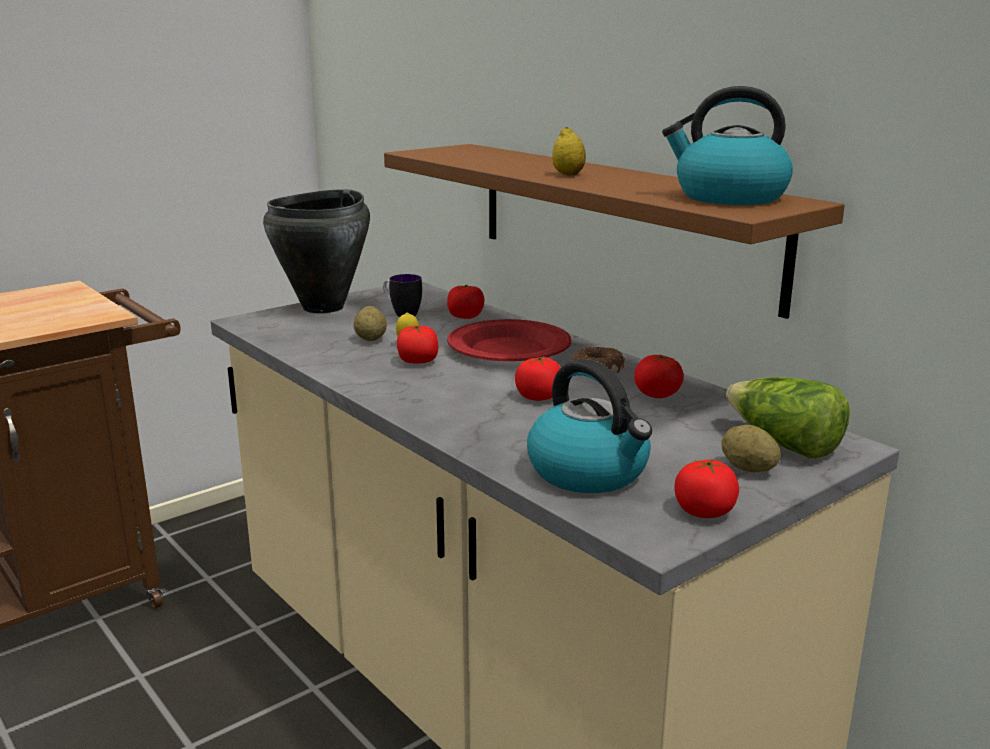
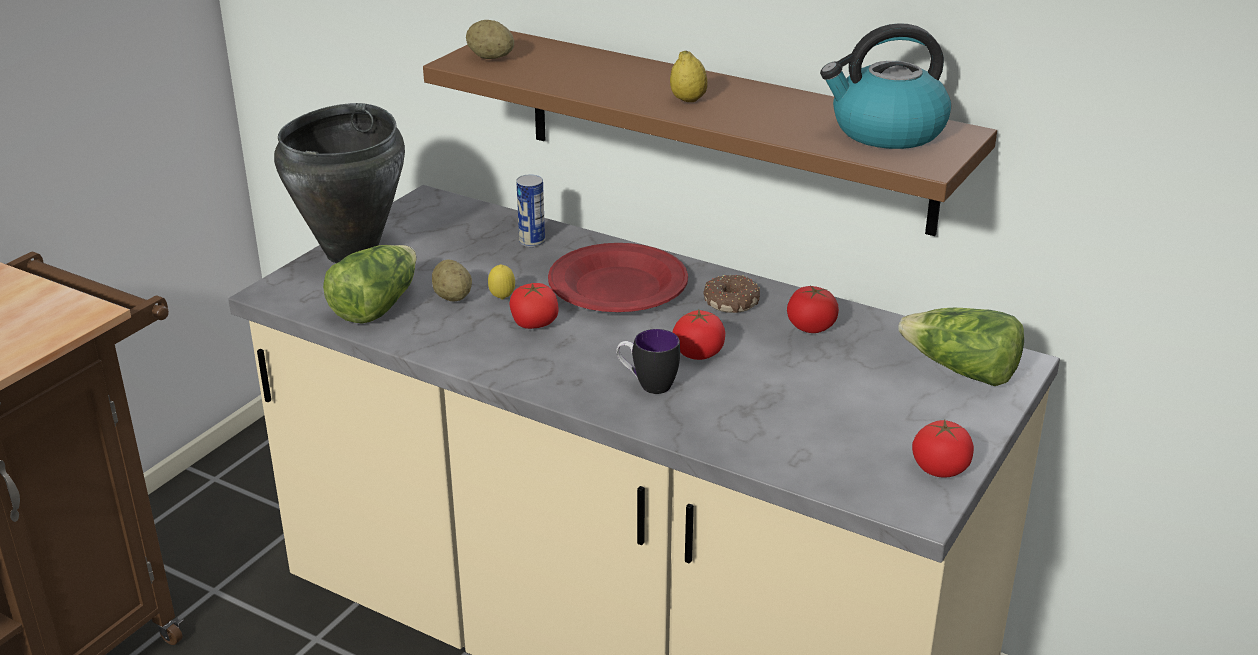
camera: 20 degrees left, 10 degrees up
(308, 337) = (376, 306): none -> lettuce
(401, 313) = (454, 248): mug -> mug (647, 385)
(465, 316) = (532, 242): tomato -> can
(590, 472) = (813, 443): kettle -> none
(748, 469) = (948, 409): potato -> potato (490, 58)

